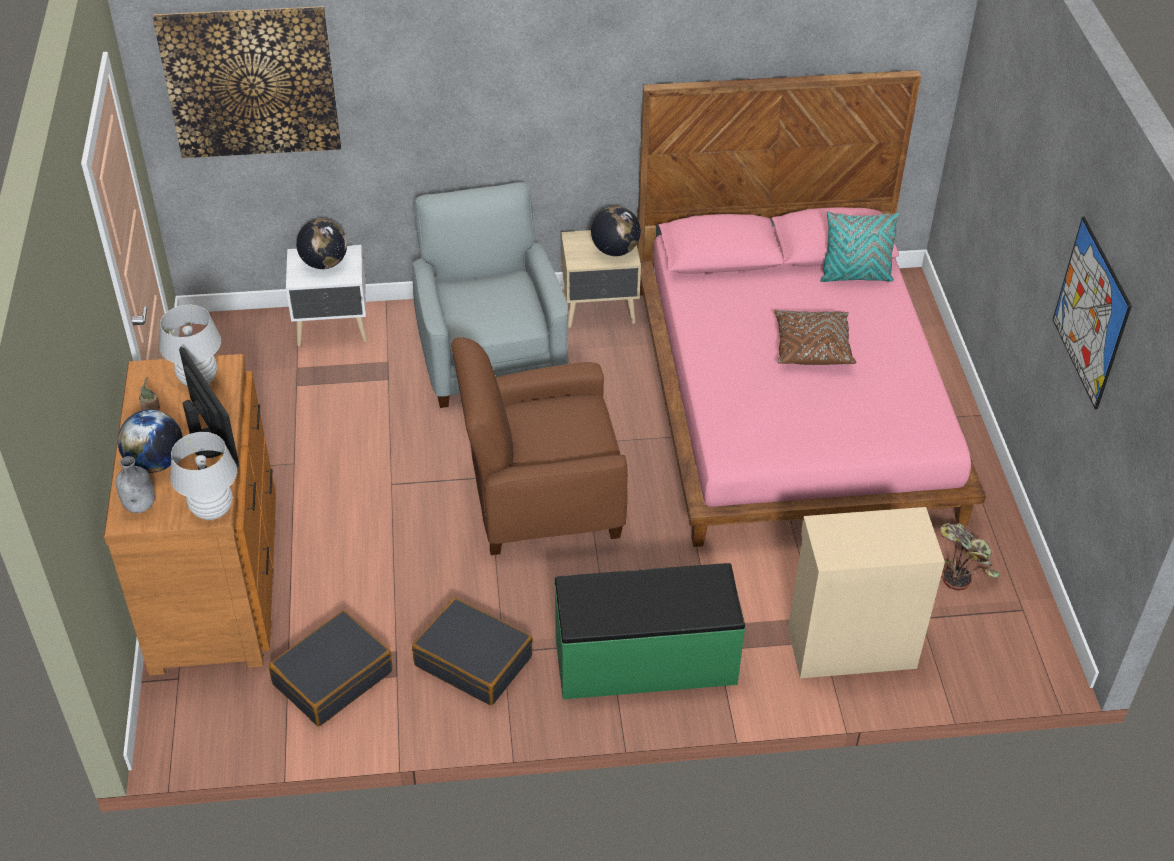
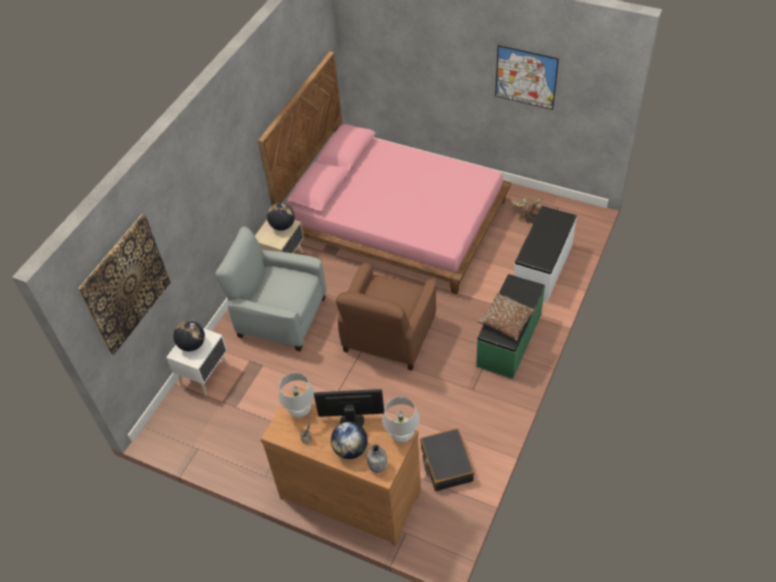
camera: 55 degrees left, 5 degrees up
(474, 660) = (471, 403): black suitcase -> none
(811, 347) = (404, 188): brown pillow -> brown pillow (506, 321)
(850, 646) = (543, 268): beige cabinet -> white bench
(855, 276) = (370, 153): turquoise pillow -> none

